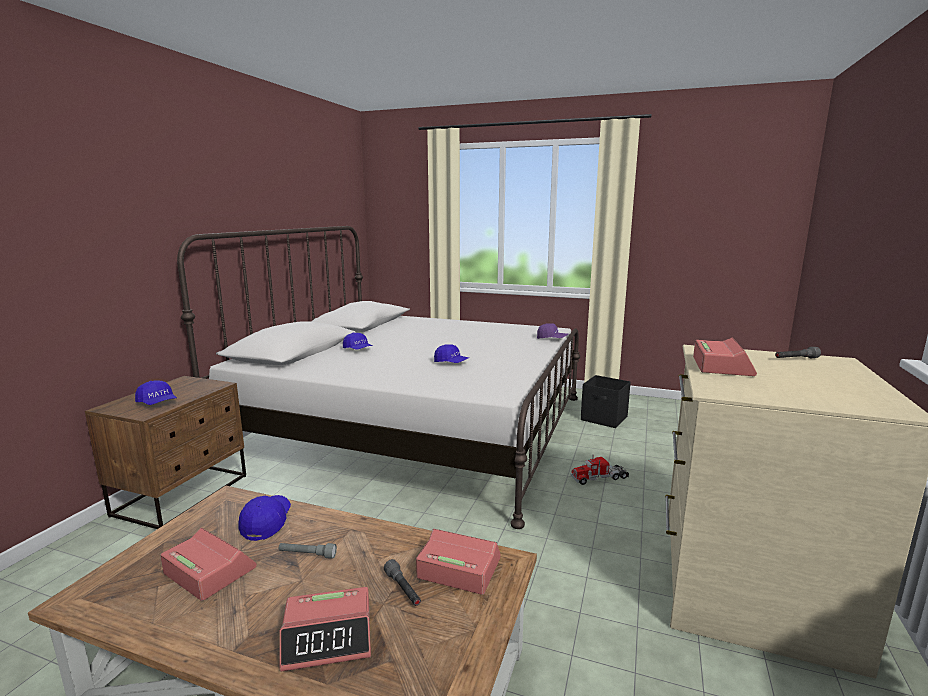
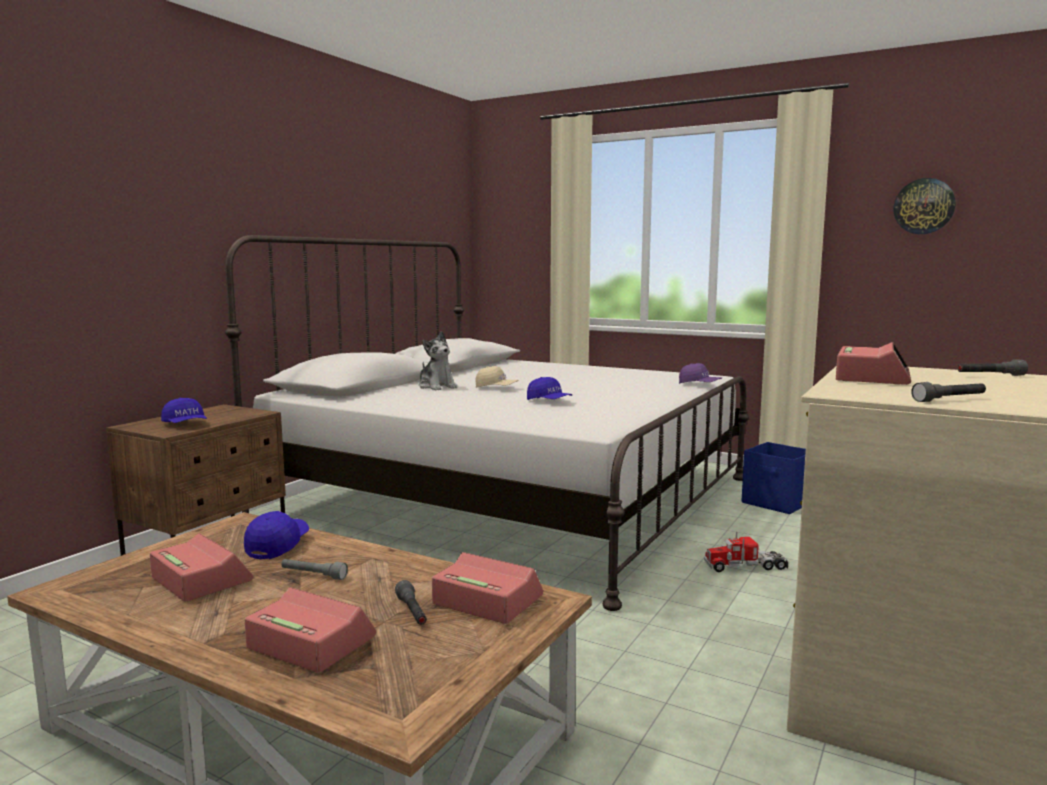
camera: 10 degrees right, 5 degrees down
(328, 638) = (310, 643): alarm clock -> alarm clock turned 150 degrees counterclockwise
(358, 350) = (437, 386): blue cap -> plush toy
(405, 349) = (496, 388): none -> beige cap
(604, 419) = (777, 503): black storage box -> blue storage box
(700, 206) = (924, 206): none -> wall clock
(797, 396) = (949, 400): none -> grey flashlight

